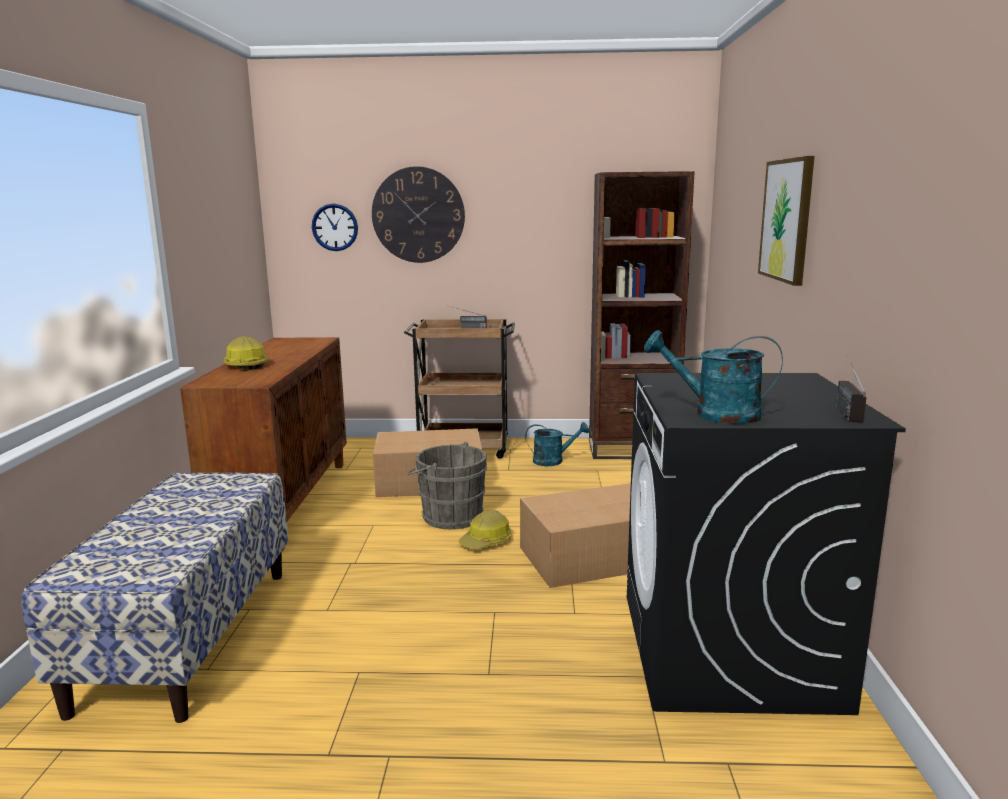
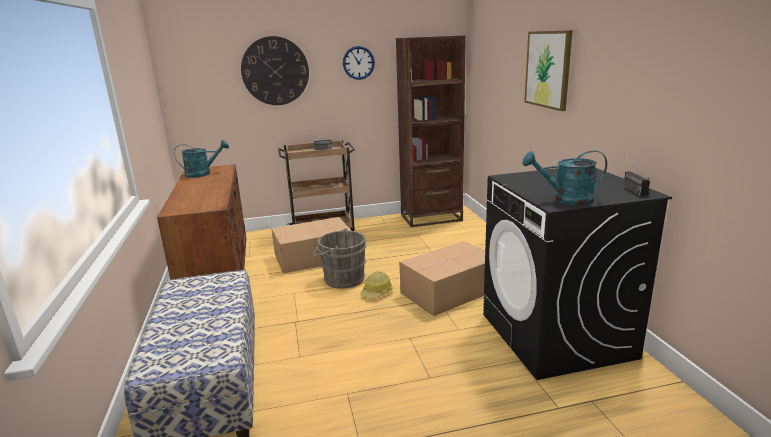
camera: 15 degrees left, 5 degrees up
(244, 365) = (188, 194): hard hat -> none
(335, 227) = (213, 83): wall clock -> wall clock (358, 62)
(553, 461) = (387, 231): turquoise watering can -> turquoise watering can (203, 173)

